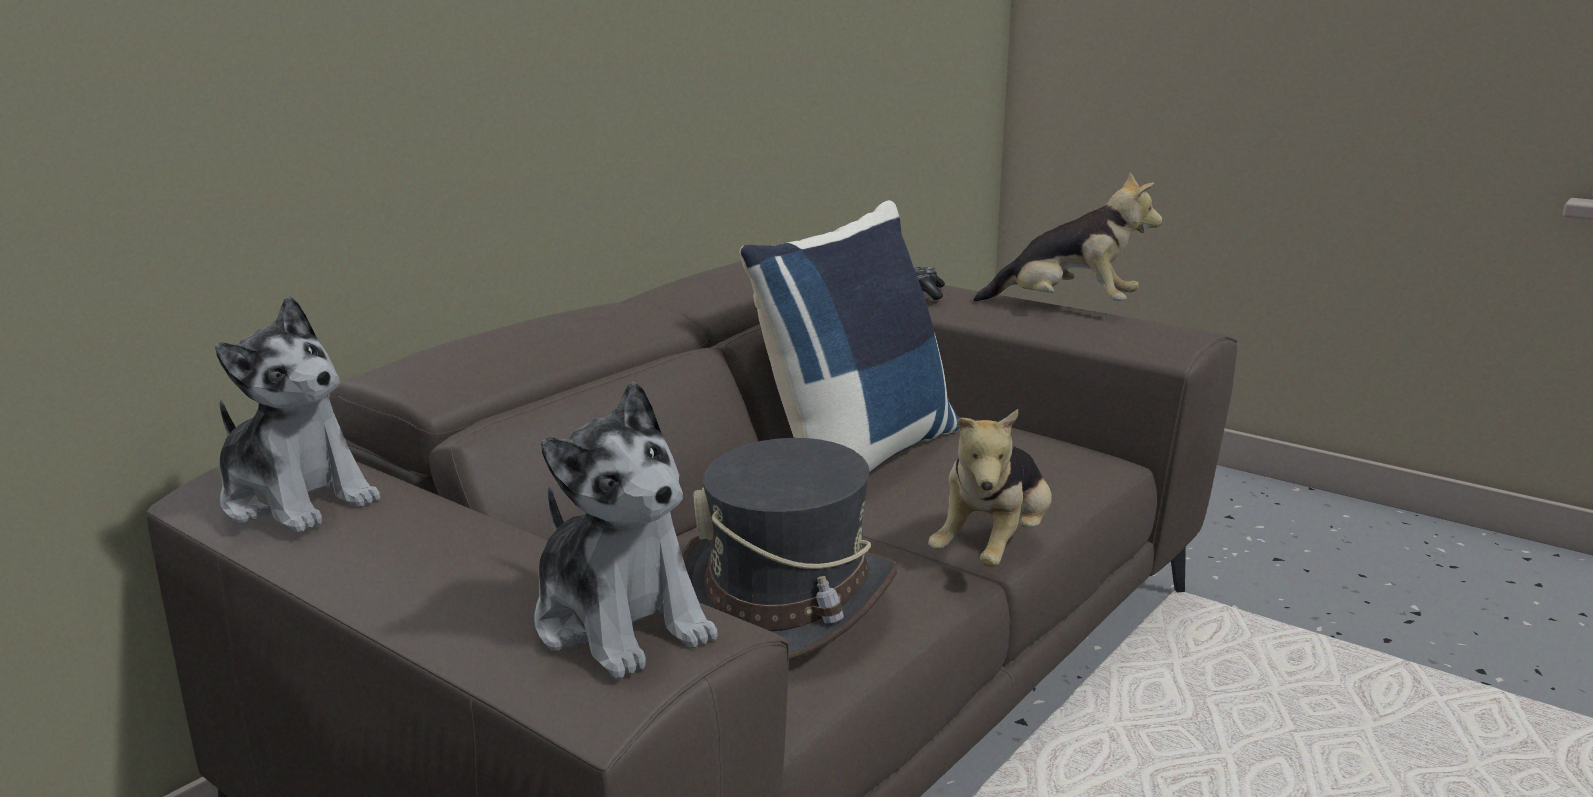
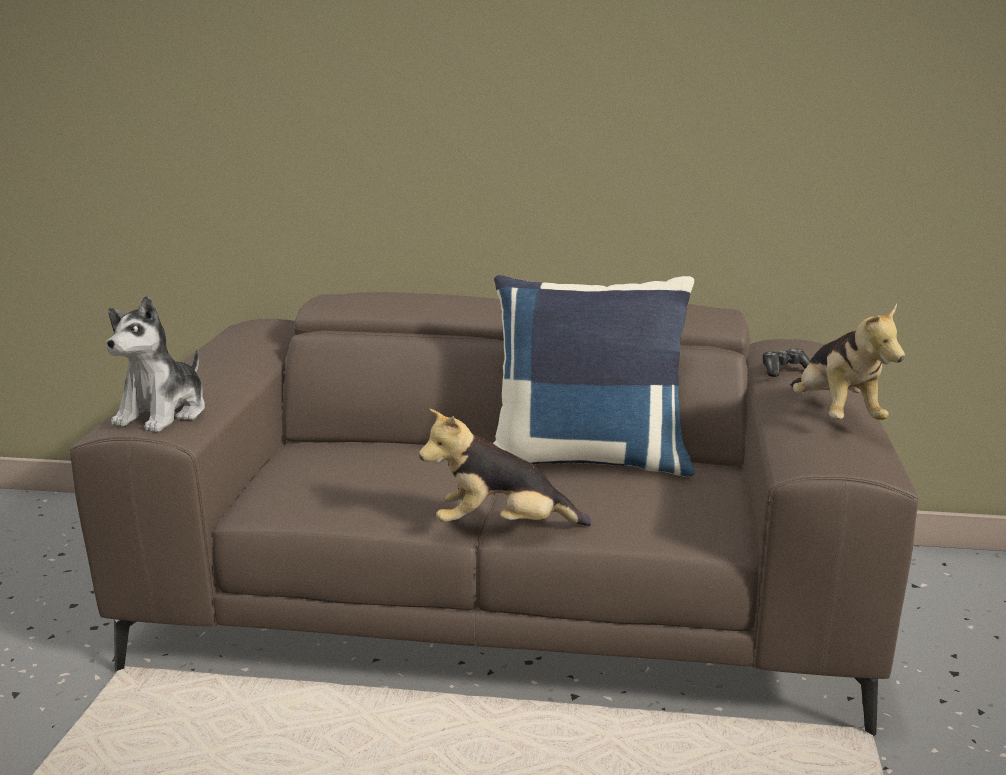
camera: 60 degrees right, 0 degrees up
(296, 499) = (238, 338): plush toy -> none
(788, 604) = (355, 486): grey hat -> none

